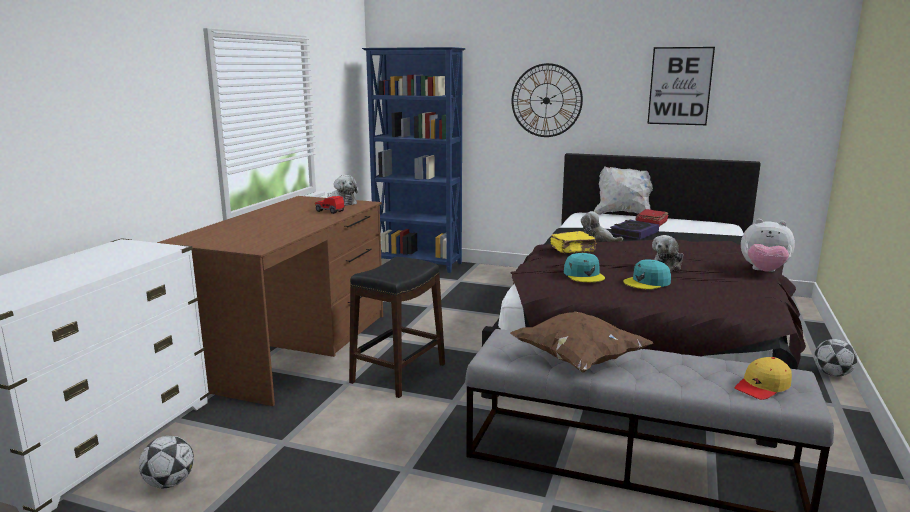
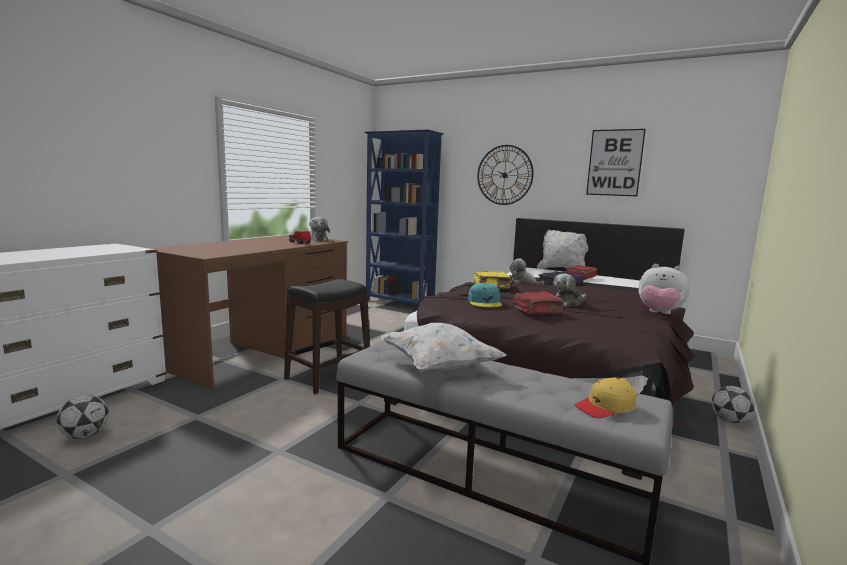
camera: 10 degrees right, 5 degrees down
(577, 360) = (438, 367): brown pillow -> white pillow
(647, 282) = (538, 311): turquoise cap -> red book

